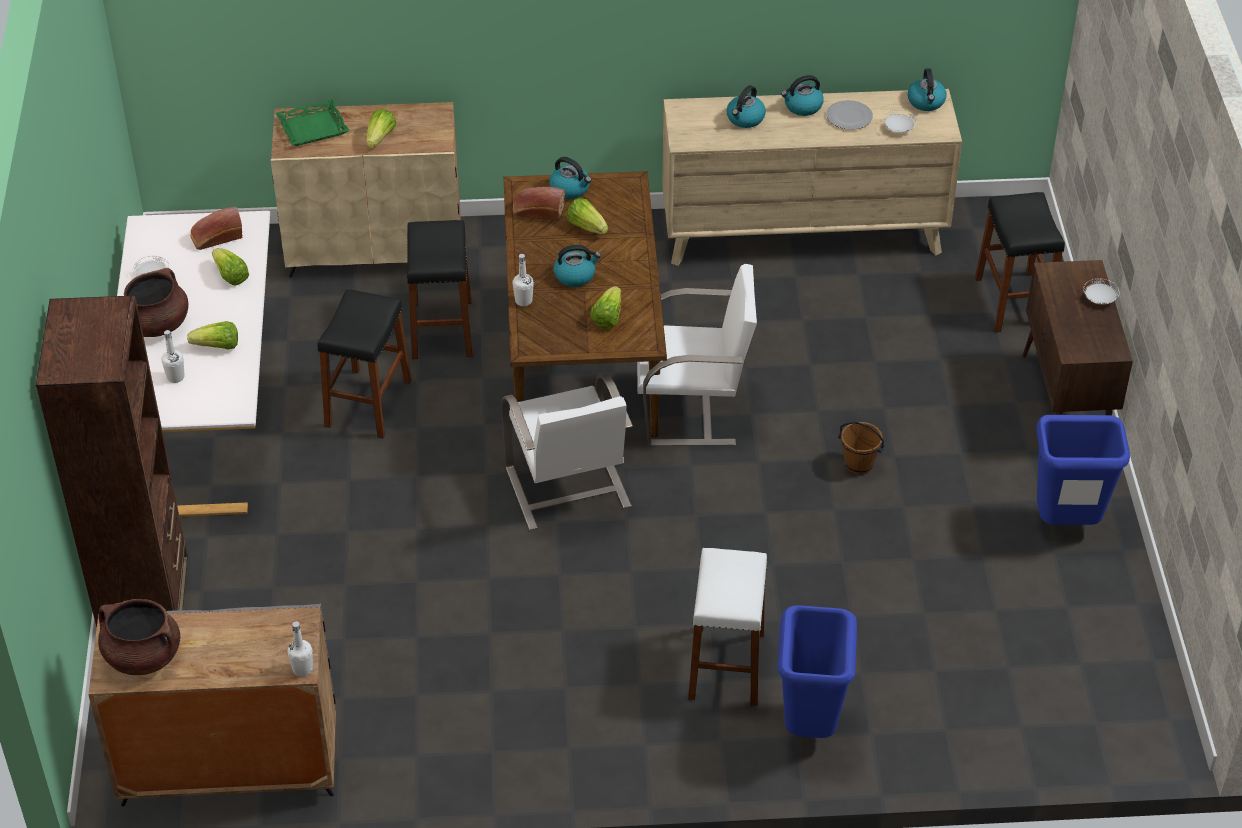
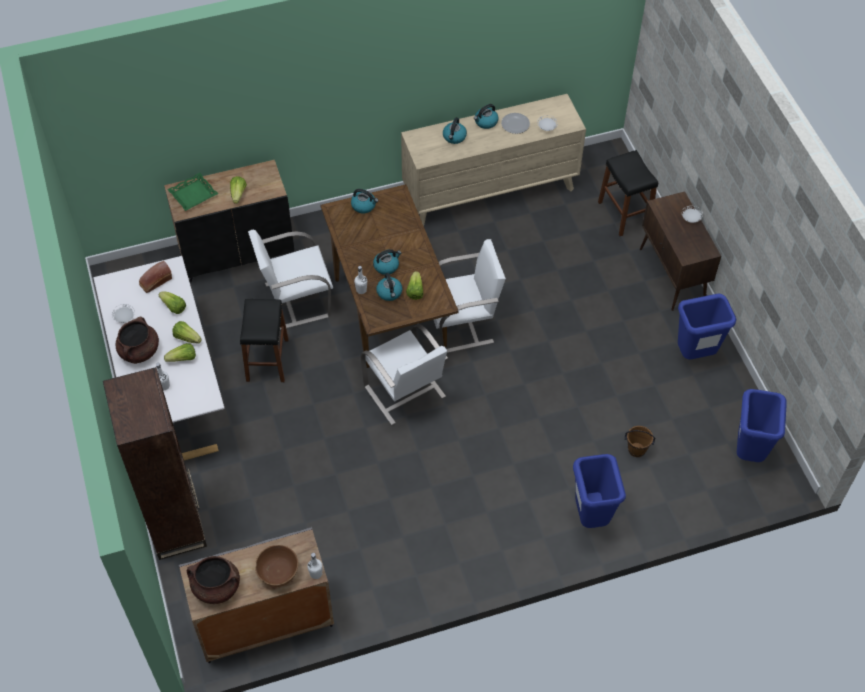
camera: 15 degrees left, 10 degrees up
(244, 656) = (278, 573): none -> brown bowl
(376, 250) = (237, 253): beige cabinet -> black cabinet
(442, 329) = (295, 300): black stool -> white chair
(537, 212) = (349, 225): bread -> none
(587, 227) = (382, 230): lettuce -> lettuce (187, 337)
(726, 666) = (532, 489): white stool -> none
(859, 464) = (568, 340): brown bucket -> brown bucket (636, 449)
(926, 102) = (557, 105): kettle -> kettle (389, 293)
(1111, 686) = (748, 453): none -> blue trash can

